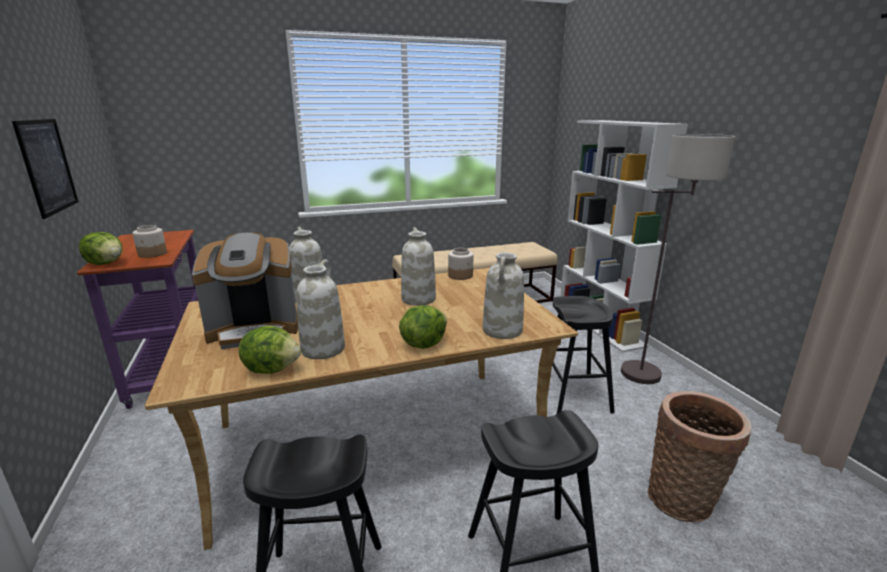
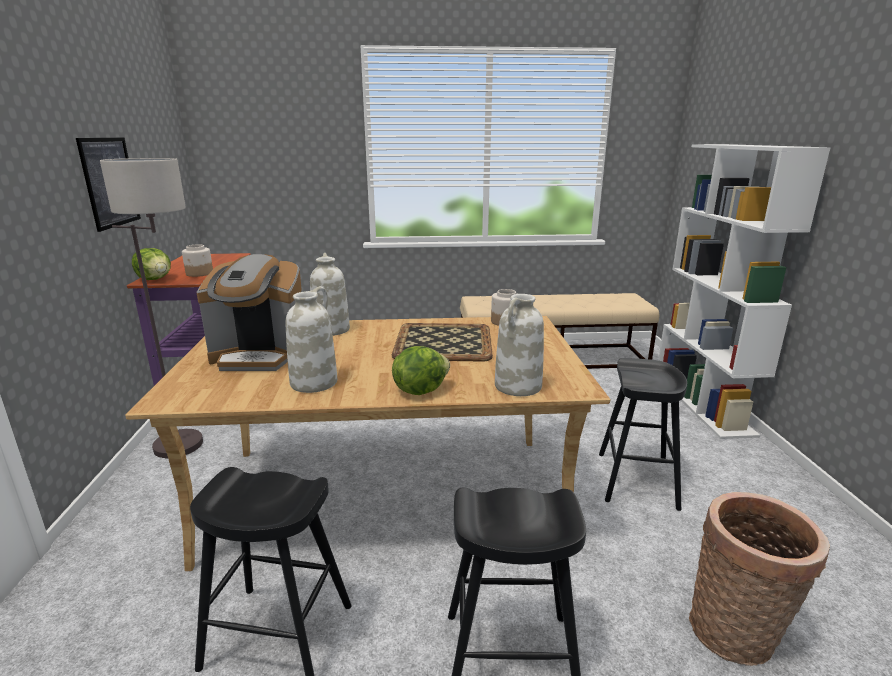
camera: 15 degrees right, 0 degrees up
(272, 368) = (254, 396): lettuce -> none
(418, 299) = (442, 342): white vase -> tray
(652, 374) = (752, 470): grey floor lamp -> grey floor lamp (190, 447)

